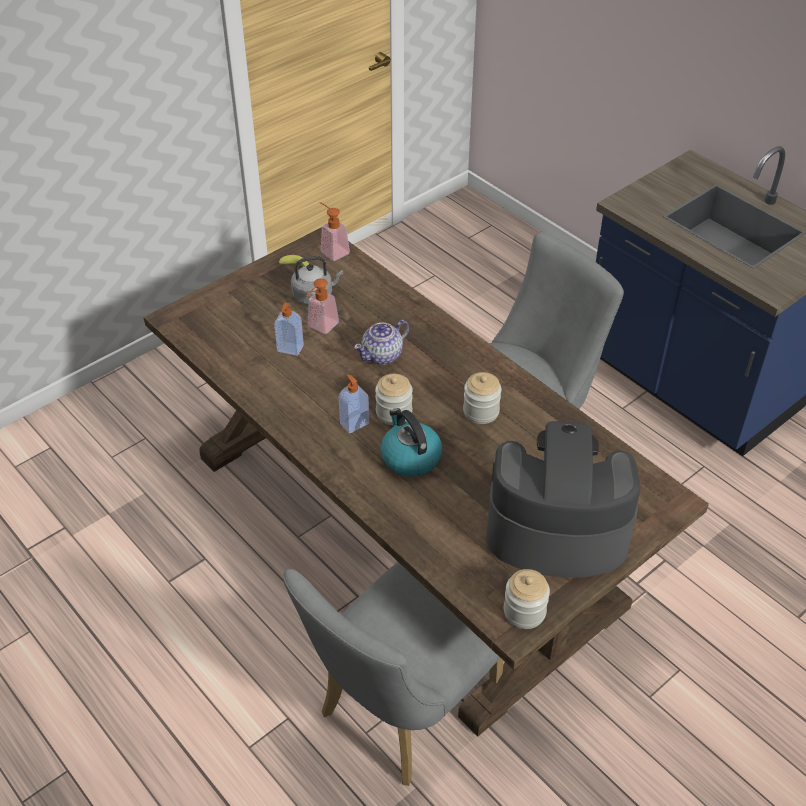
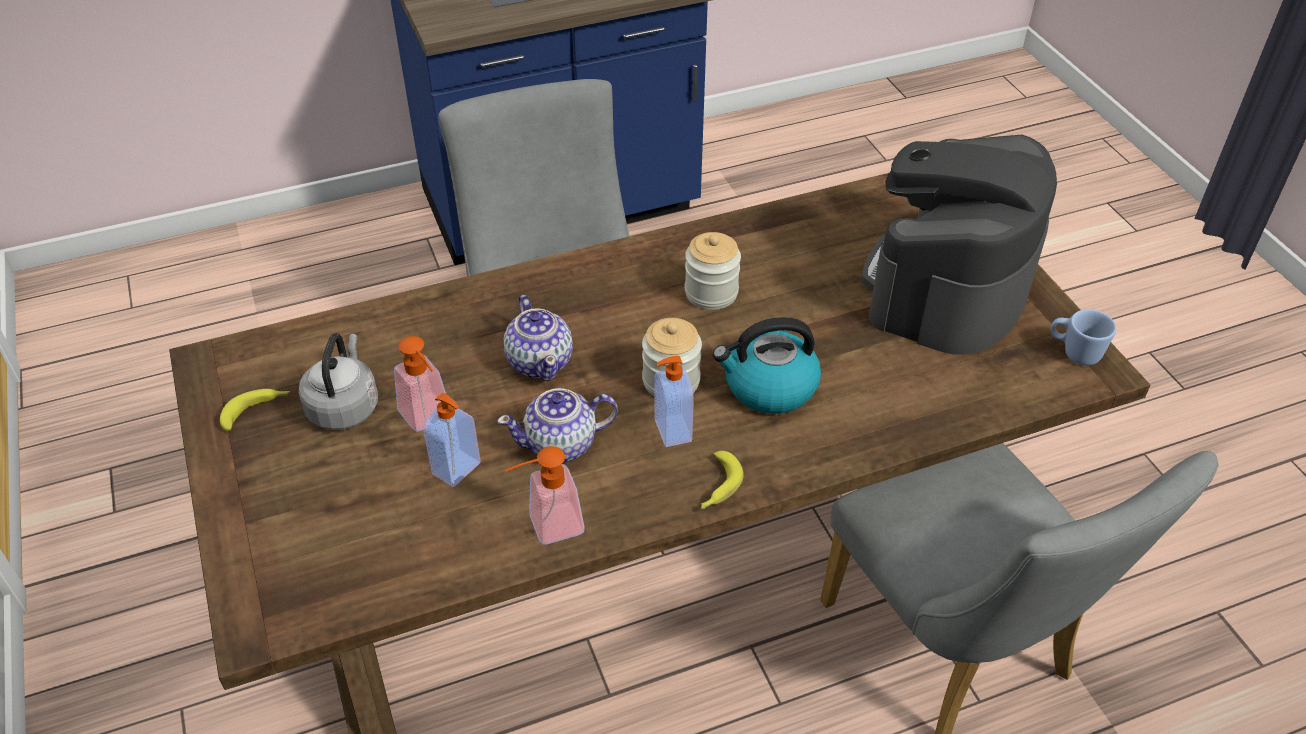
camera: 70 degrees left, 0 degrees up
(320, 453) = (717, 487): none -> banana
(324, 382) = (561, 444): none -> teapot
(332, 250) = (245, 357): soap dispenser -> soap dispenser (546, 527)
(524, 612) = (1074, 352): jar -> blue mug

